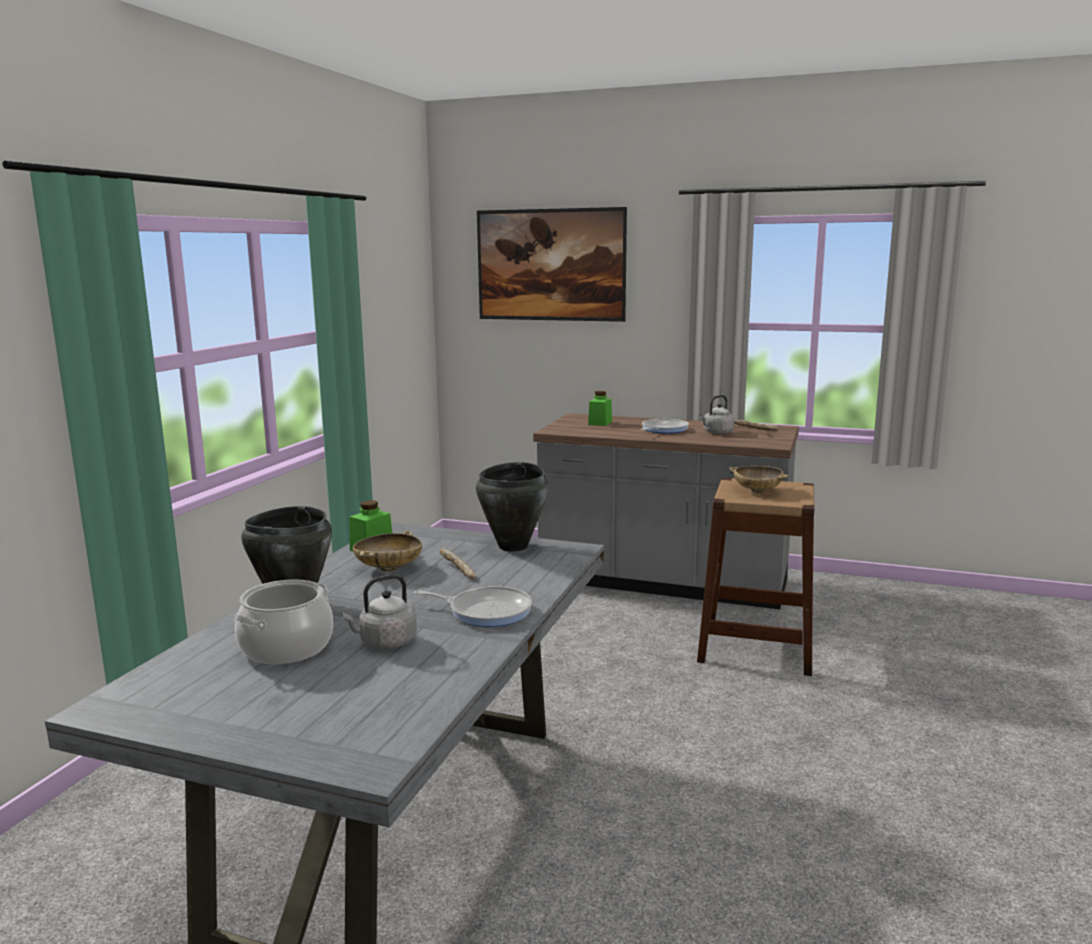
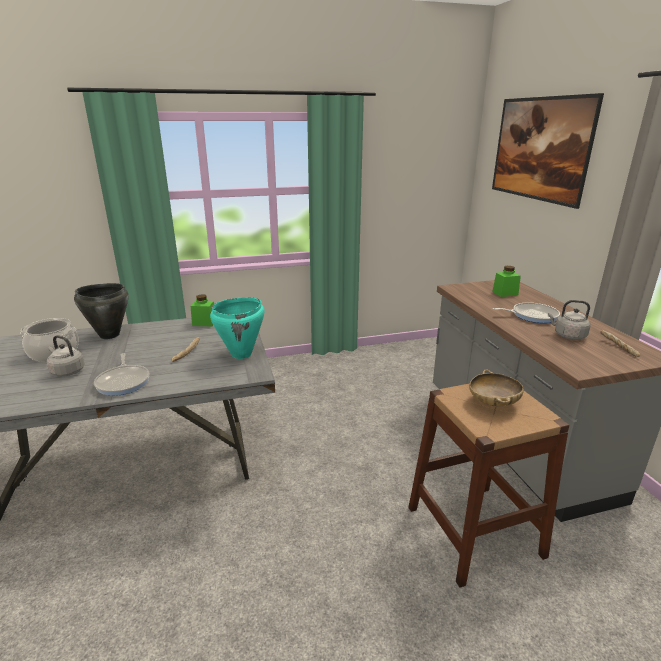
camera: 55 degrees right, 10 degrees up
(388, 568) = (176, 336): beige bowl -> none
(514, 546) = (242, 354): black cooking pot -> turquoise cooking pot

